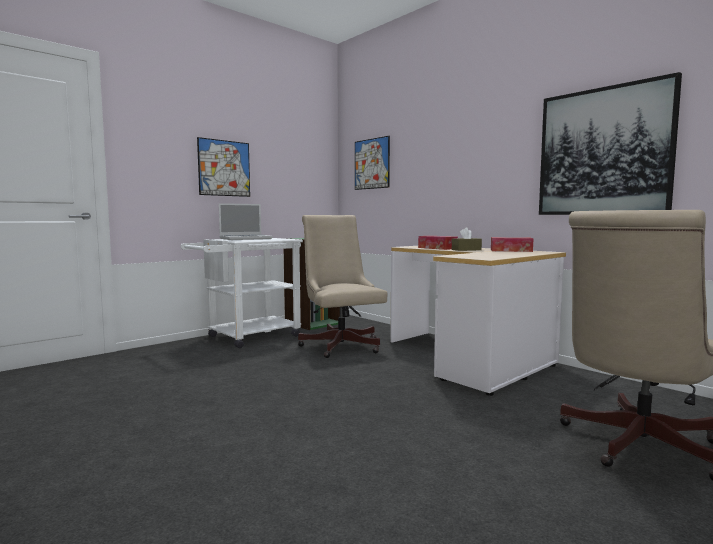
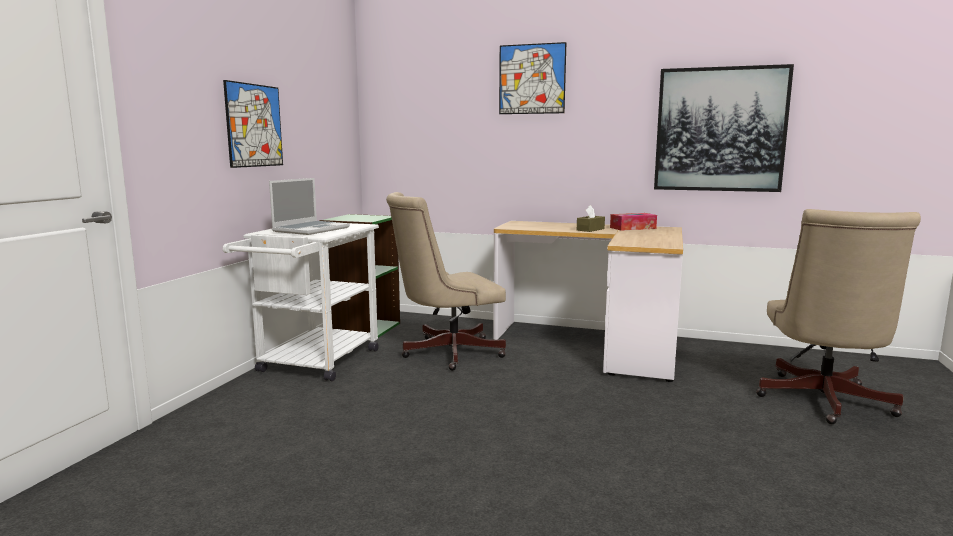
camera: 30 degrees left, 5 degrees up
(340, 344) = (446, 353): beige office chair -> beige office chair turned 60 degrees counterclockwise
(371, 164) = (420, 117): picture -> picture (532, 79)
(437, 248) = (551, 228): tissue box -> none

